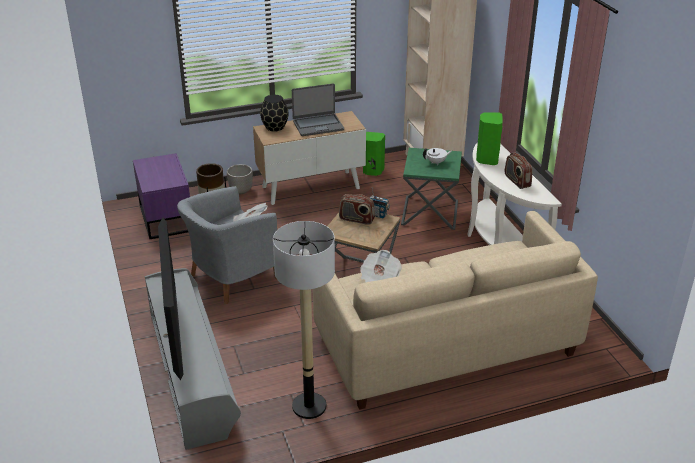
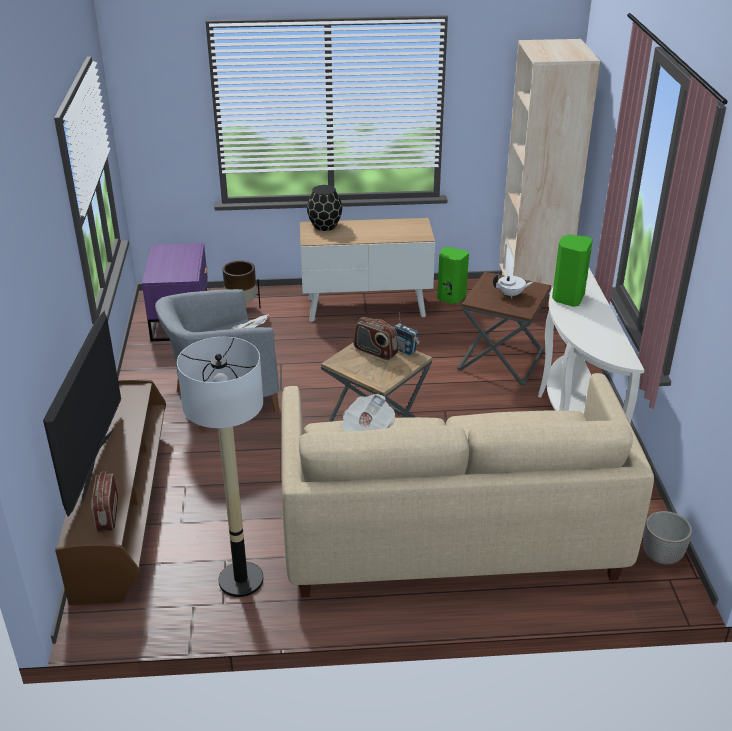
camera: 15 degrees right, 0 degrees up
(193, 371) = (124, 508): grey tv stand -> brown tv stand
(241, 191) = (281, 300): planter -> planter (662, 557)
(318, 125) = (378, 230): laptop -> none
(430, 213) = (501, 360): green side table -> brown side table
(517, 181) = (595, 331): radio -> radio (107, 515)

